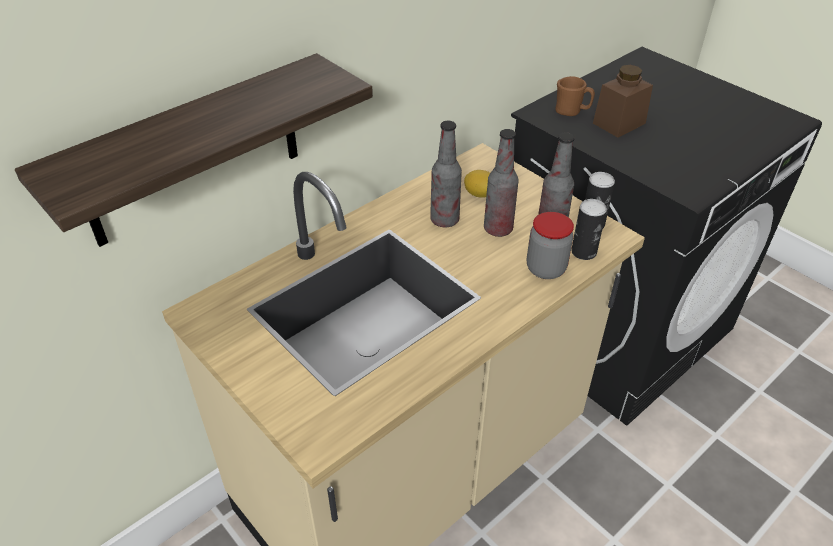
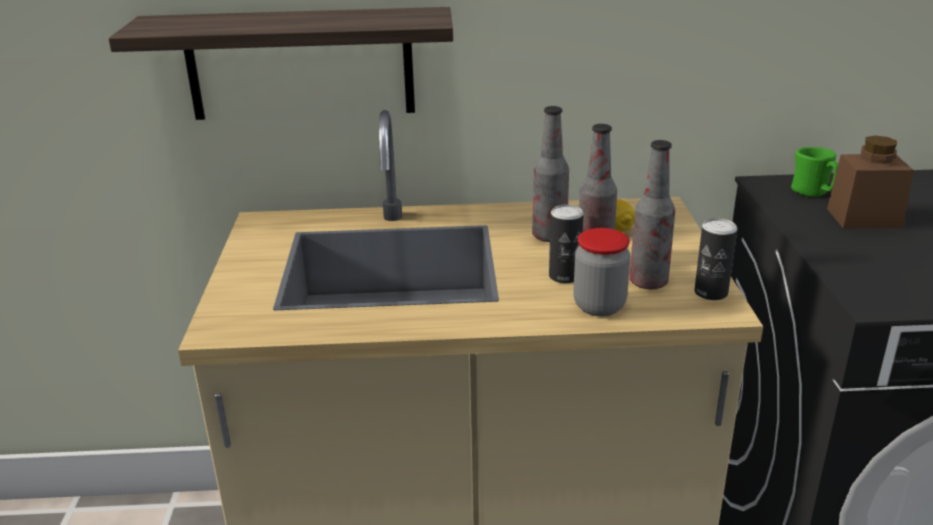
camera: 40 degrees right, 15 degrees down
(571, 112) = (813, 193): brown mug -> green mug
(583, 252) = (664, 310): can -> can (564, 276)

